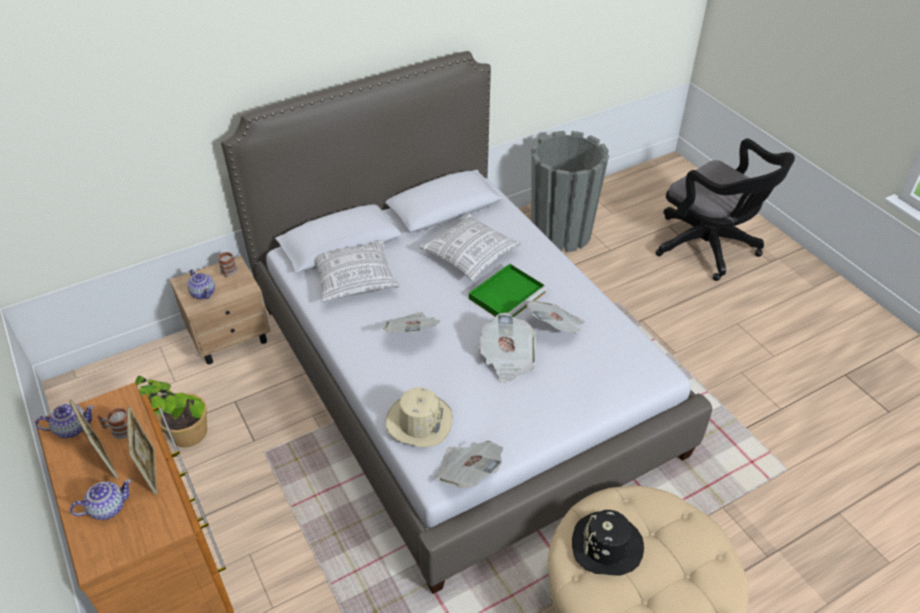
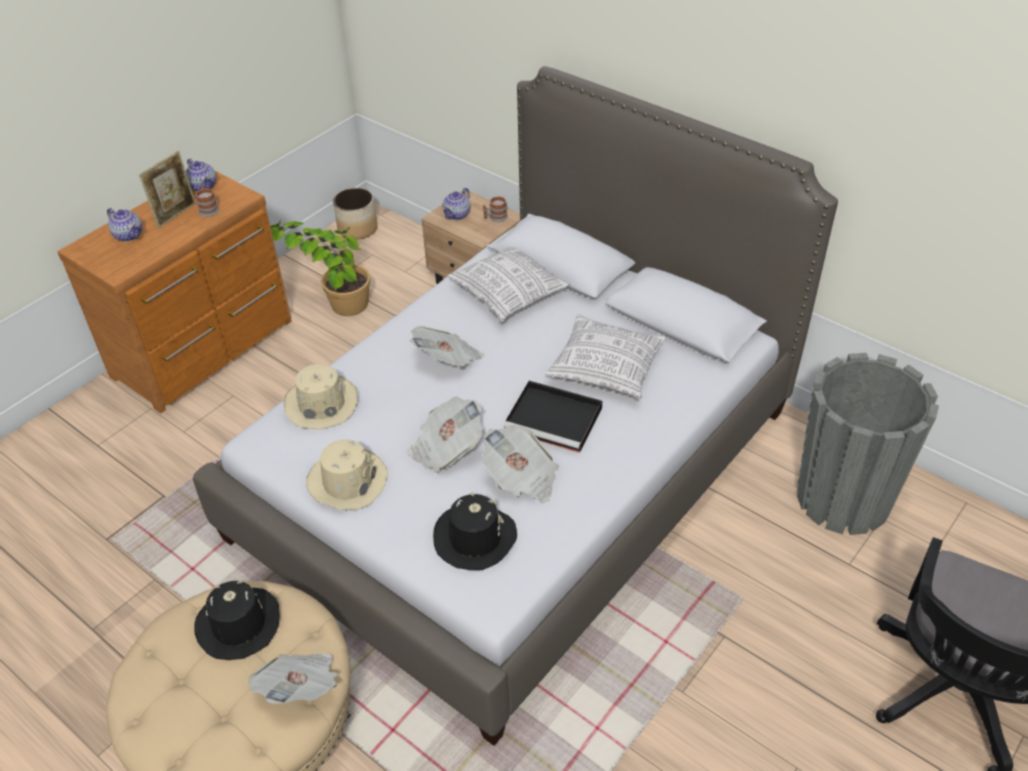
camera: 70 degrees right, 0 degrees up
(81, 401) = (357, 229): none -> planter
(151, 471) = (170, 241): picture frame -> none
(468, 473) = (268, 460): newspaper -> newspaper (301, 688)
(508, 294) = (555, 419): green tray -> black tray
(515, 425) = (347, 481): none -> beige hat
(602, 366) = (474, 538): none -> black hat

